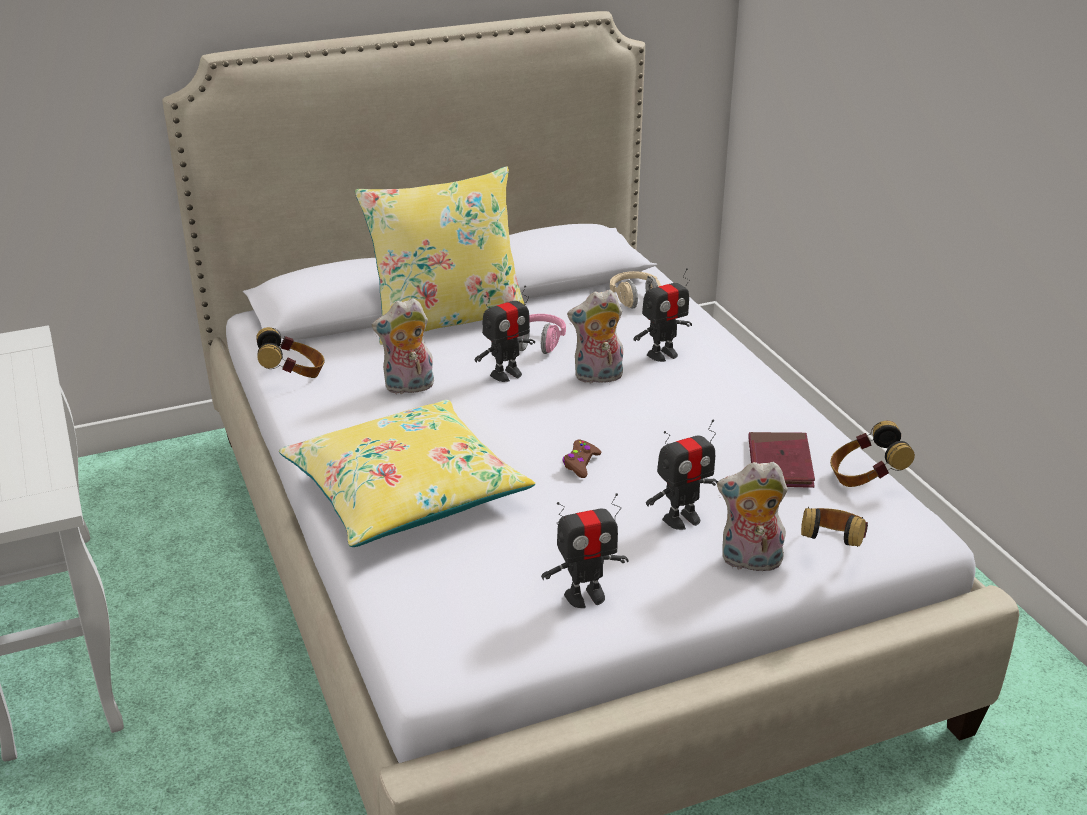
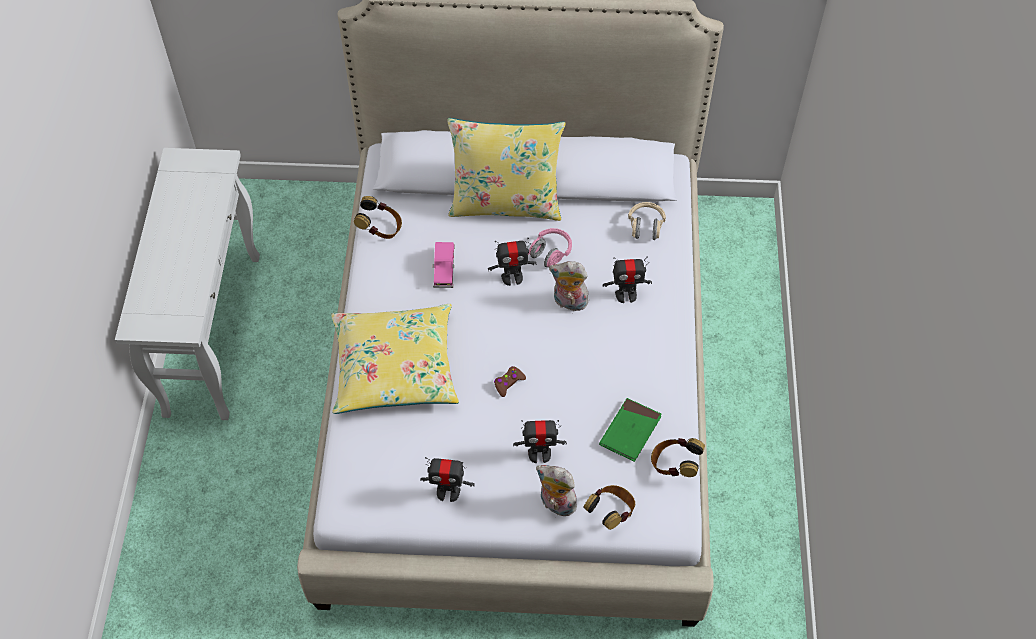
camera: 25 degrees right, 25 degrees up
(408, 388) = (444, 268): plush toy -> pink toy car
(780, 464) = (630, 431): red book -> green book

